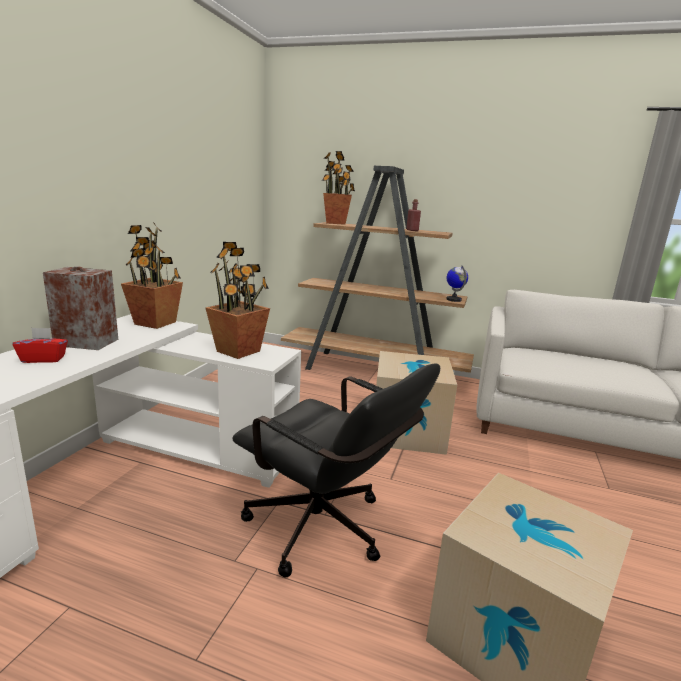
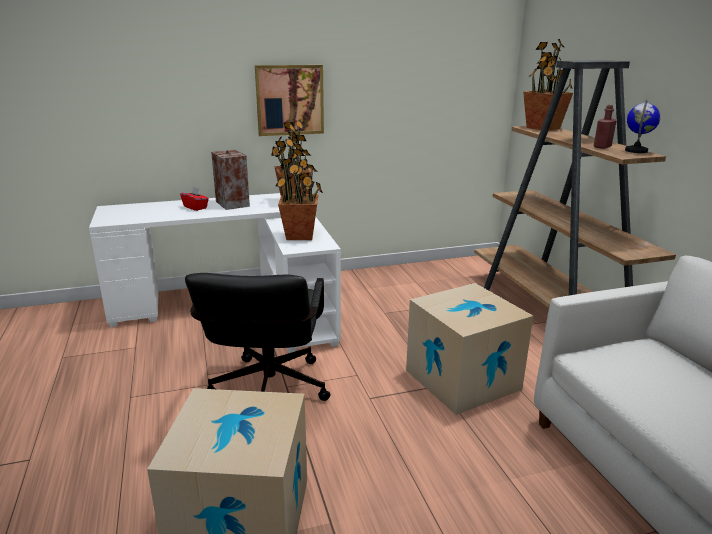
camera: 55 degrees right, 5 degrees up
(110, 199) = (290, 100): none -> picture
(453, 300) = (629, 252): globe -> globe (636, 151)

